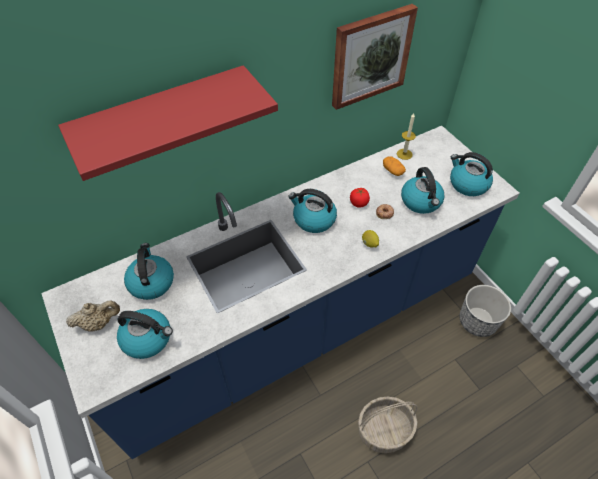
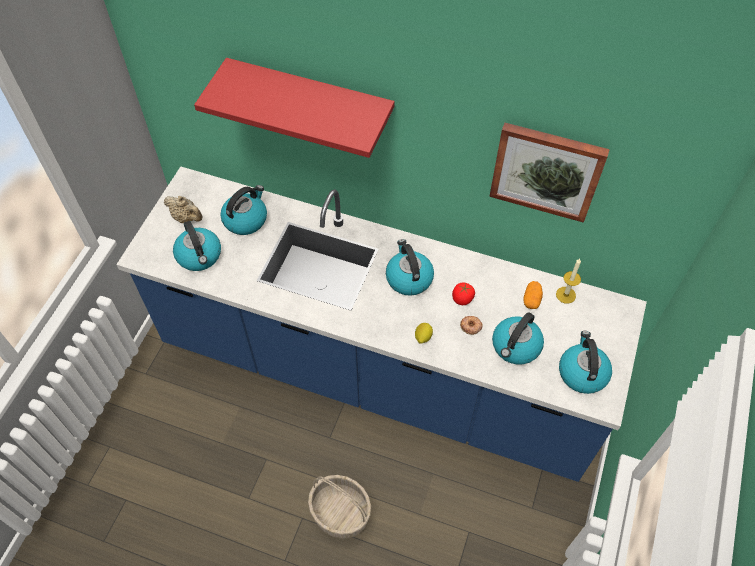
camera: 50 degrees right, 5 degrees up
(478, 321) = (534, 528): planter -> none

